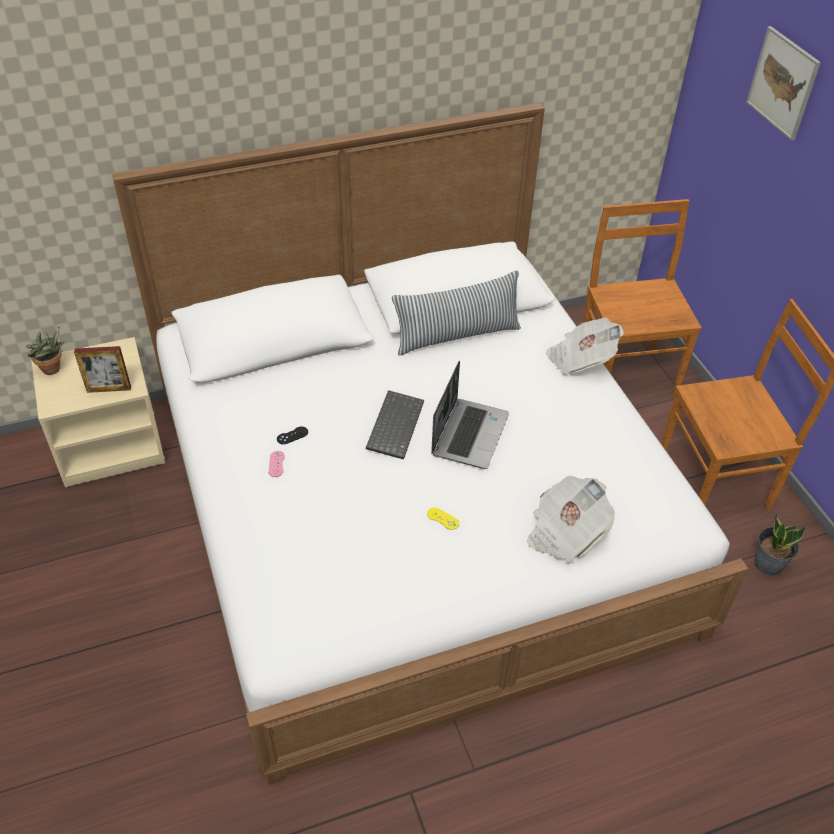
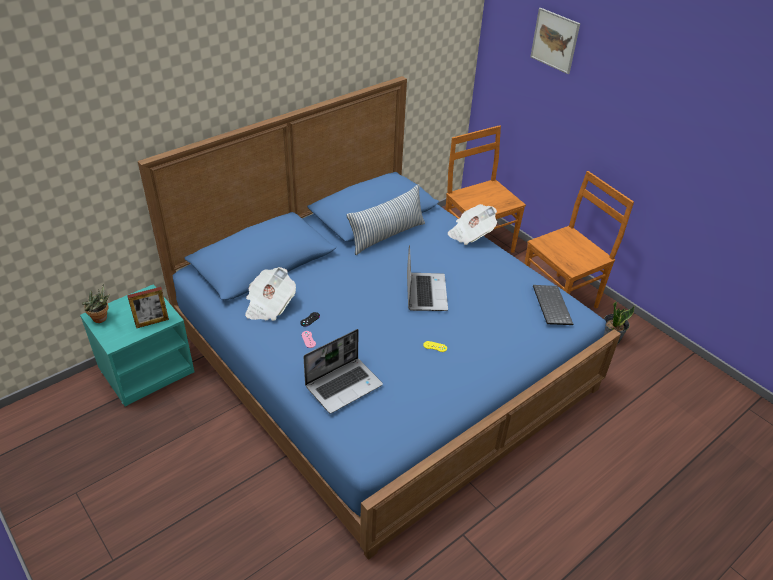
camera: 20 degrees left, 5 degrees down
(111, 444) = (147, 369): beige nightstand -> turquoise nightstand
(291, 542) = (344, 385): none -> laptop
(394, 425) = (374, 297): keyboard -> keyboard (550, 305)
(413, 507) = (382, 358): white bed -> blue bed
(565, 532) = (513, 336): newspaper -> newspaper (269, 305)

